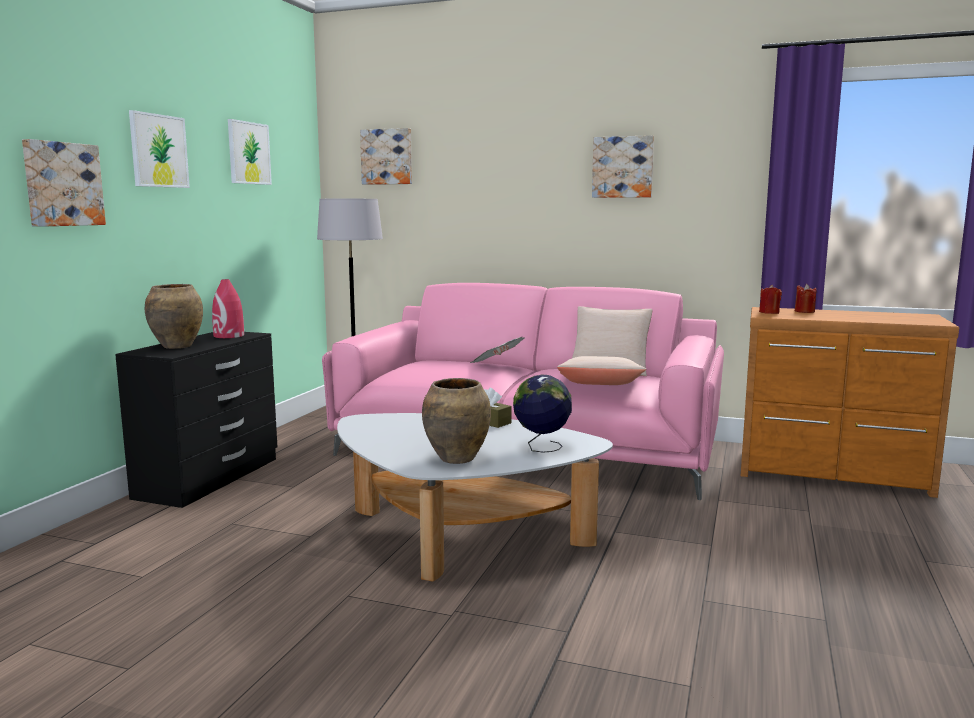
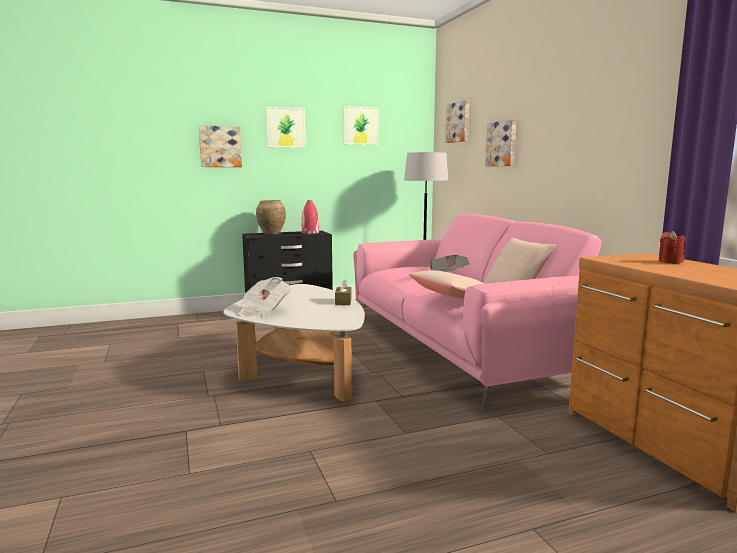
camera: 50 degrees right, 0 degrees up
(457, 459) = (263, 311): brown vase -> newspaper
(541, 448) = (312, 318): globe -> none
(623, 167) = (578, 117): picture -> picture (502, 144)
(769, 312) = (623, 257): red candle -> none

